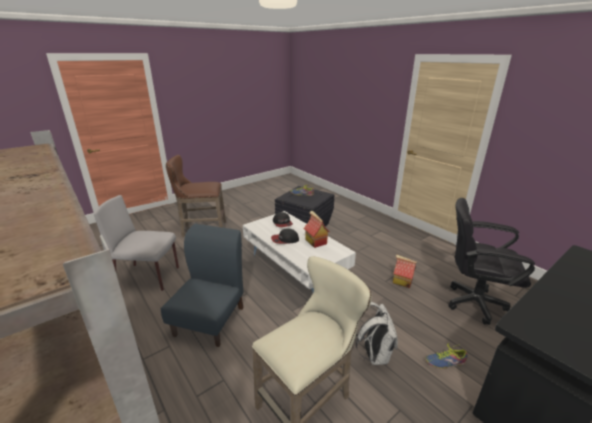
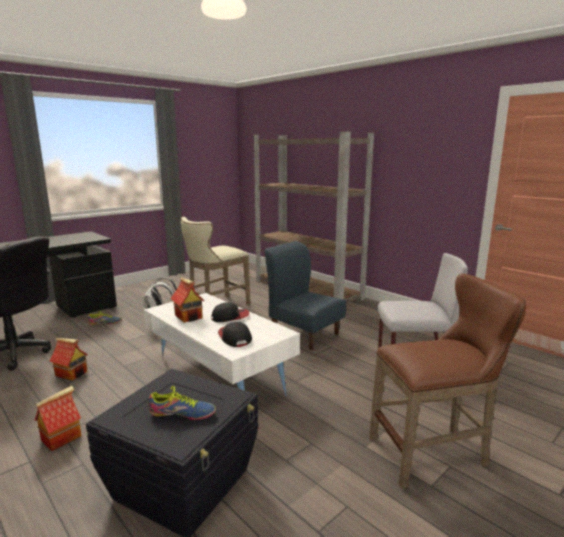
camera: 175 degrees right, 10 degrees down
(210, 320) = (304, 333): blue chair -> blue chair turned 120 degrees clockwise
(366, 243) = (61, 437): none -> toy house

